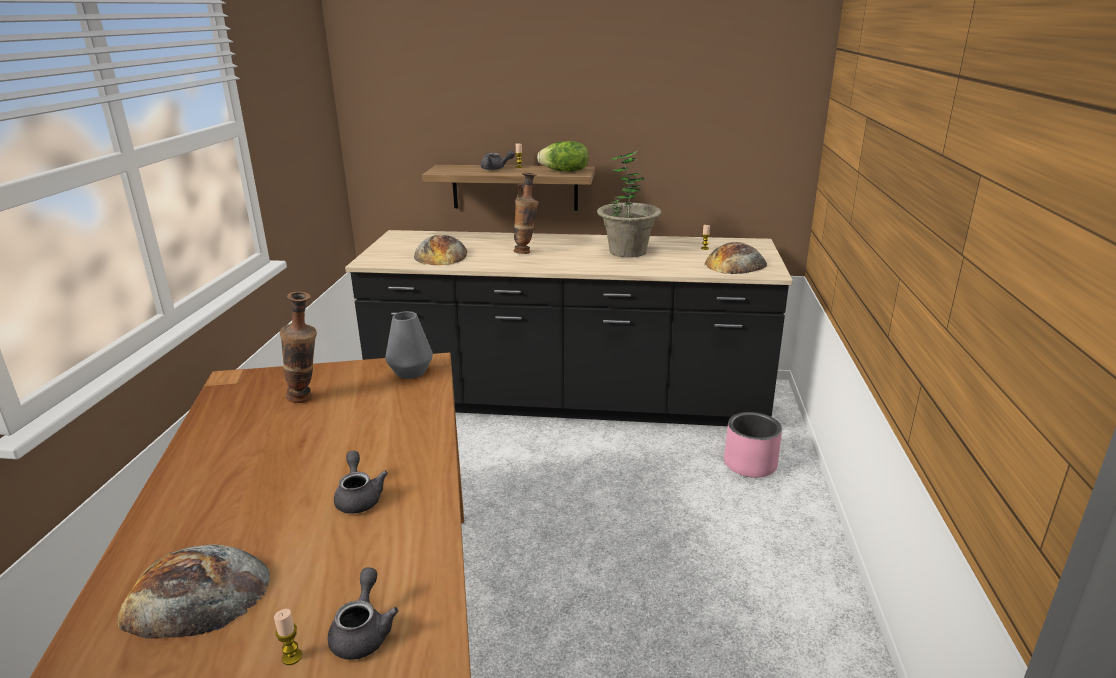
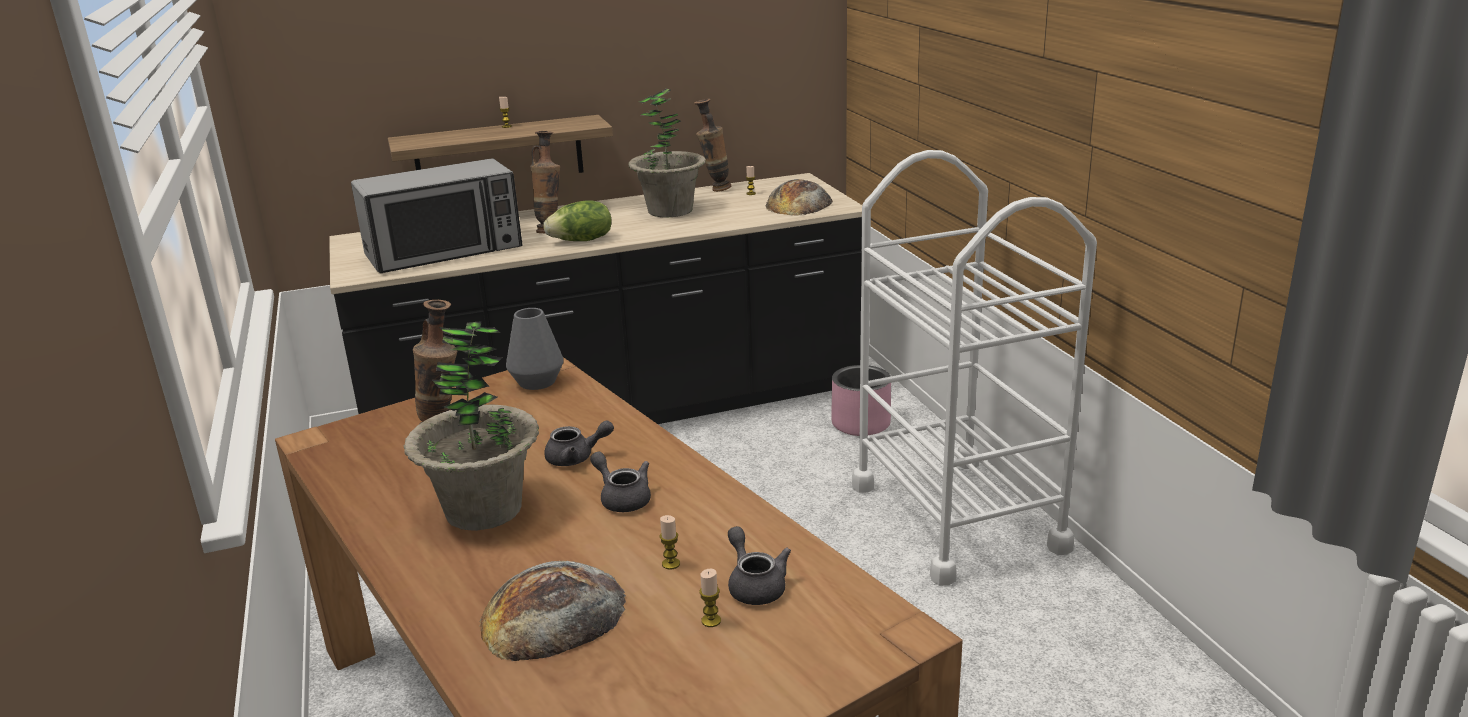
camera: 25 degrees left, 0 degrees up
(260, 473) = (484, 510): none -> potted plant
(325, 579) = (671, 564): none -> candle
(441, 255) = (445, 252): bread -> microwave
(496, 169) = (480, 132): grey teapot -> grey teapot (576, 458)
(565, 171) = (573, 124): lettuce -> lettuce (582, 240)
(679, 240) = (715, 190): none -> vase
(780, 582) = (956, 516): none -> white cart

